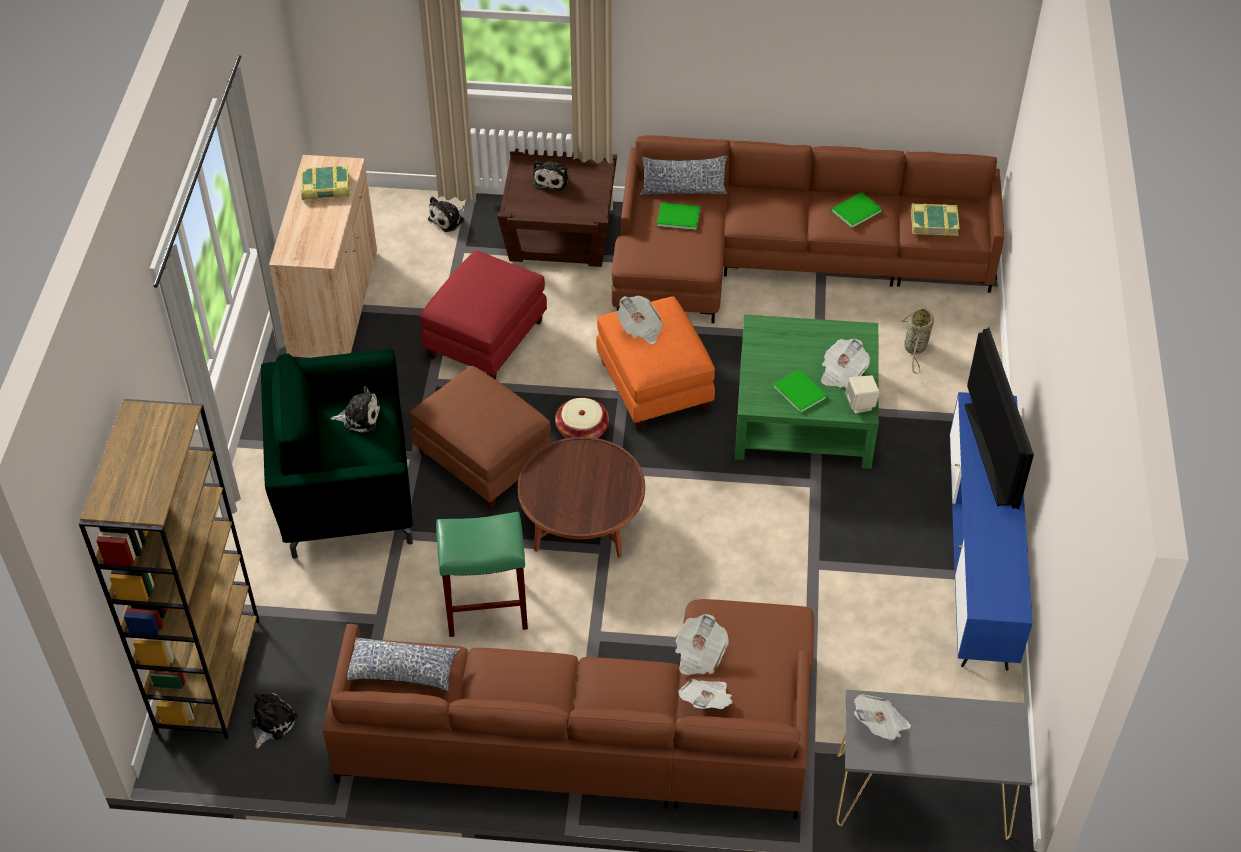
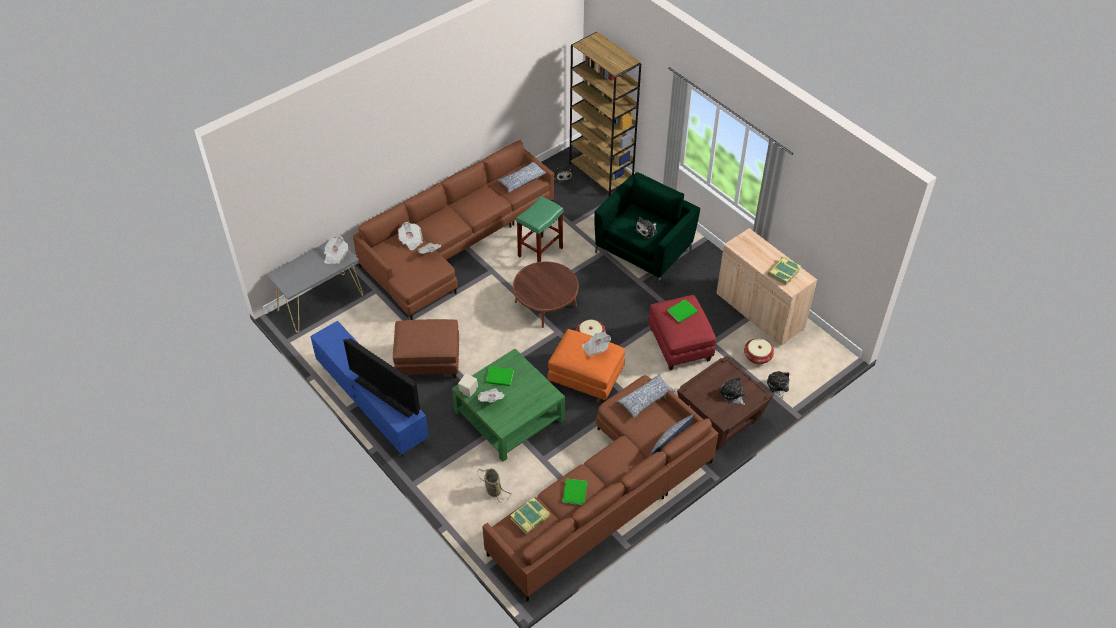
camera: 135 degrees right, 0 degrees up
(419, 261) = (757, 356): none -> basket
(482, 460) = (612, 297): brown ottoman -> brown ottoman (428, 361)
(653, 244) = (646, 399): none -> pillow
(677, 216) = (654, 423): green book -> green book (683, 311)

